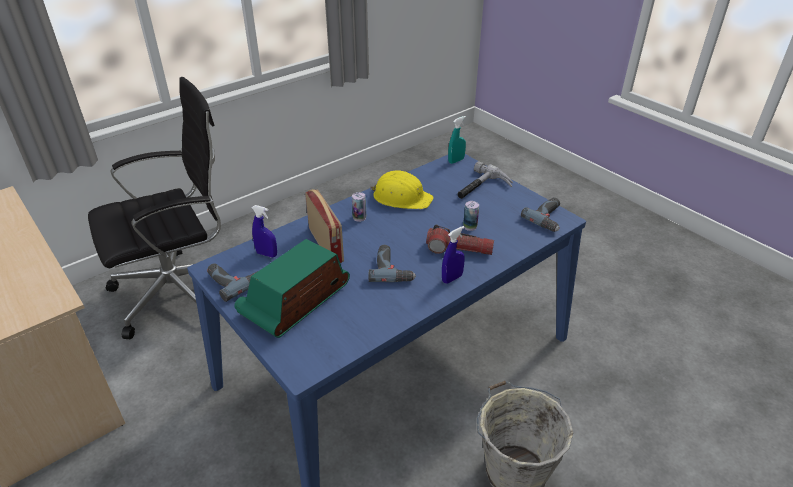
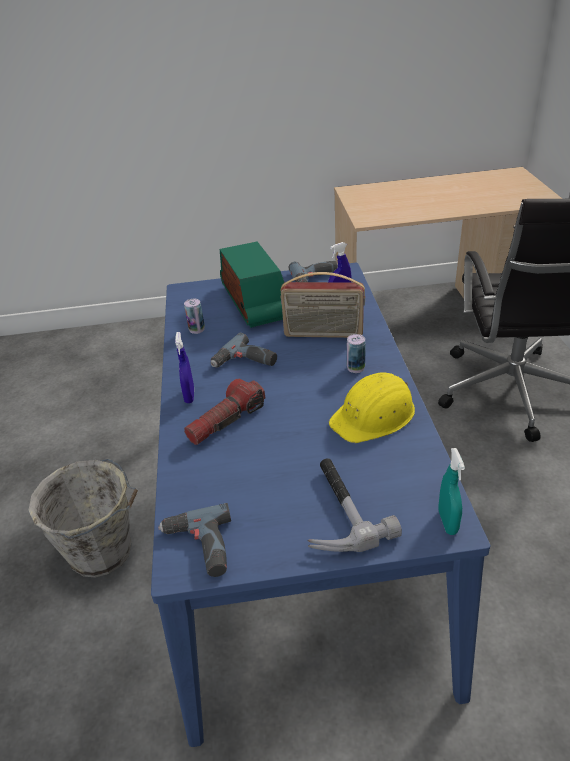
camera: 125 degrees right, 0 degrees up
(470, 226) = (258, 451): can -> can (196, 329)

